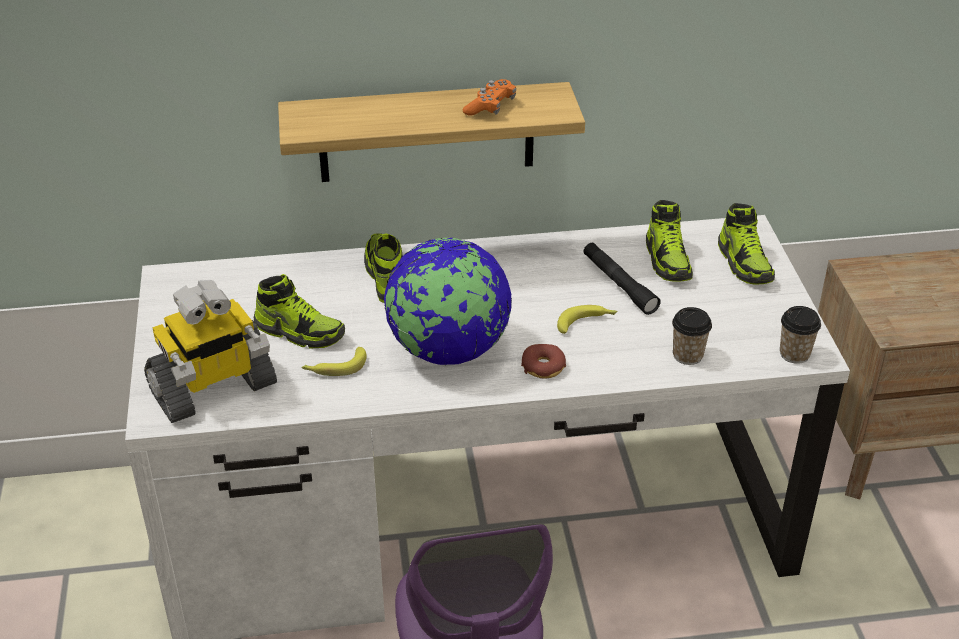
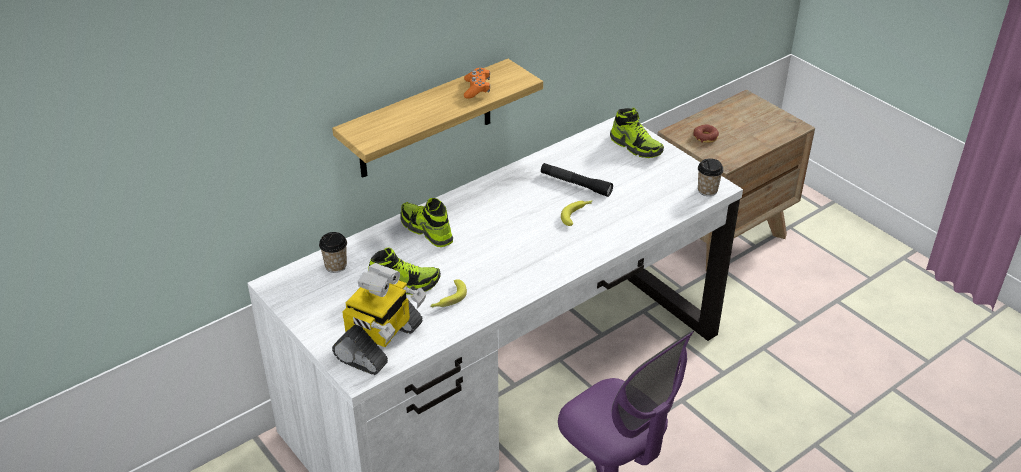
camera: 30 degrees left, 0 degrees up
(448, 350) = (509, 262): globe -> none
(543, 366) = (575, 250): donut -> donut (705, 137)
(667, 260) = (591, 159): shoe -> none
(687, 355) = (651, 212): cup -> cup (336, 266)

